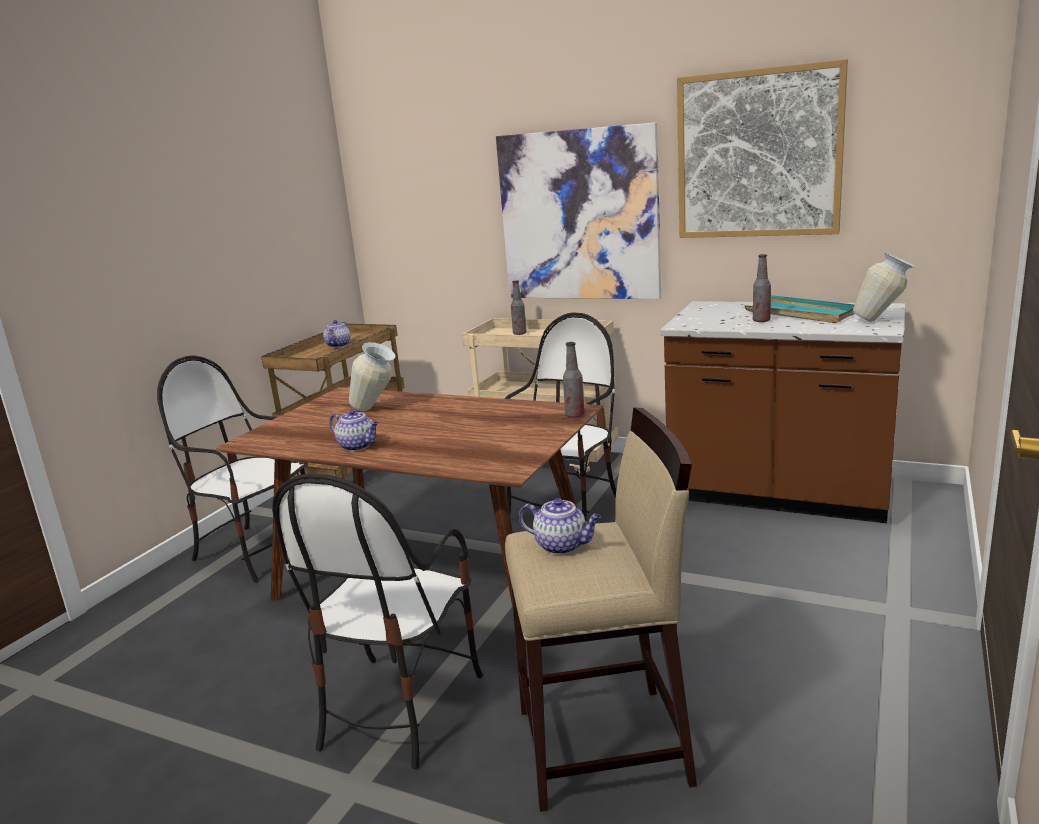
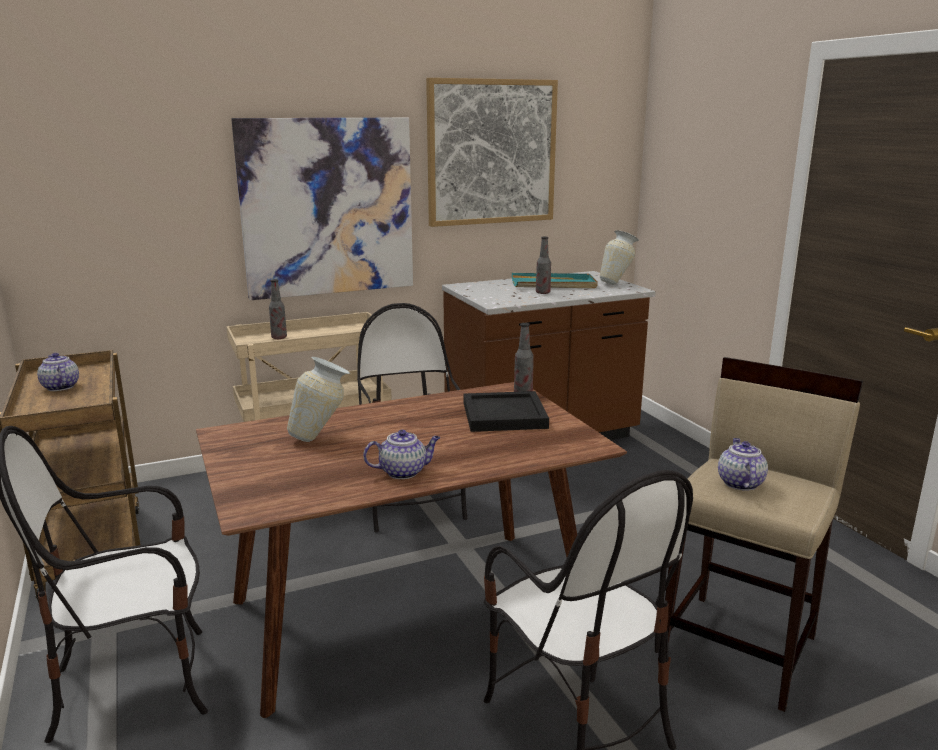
camera: 50 degrees left, 0 degrees up
(512, 428) = (503, 416): none -> black tray
(562, 545) = (739, 483): teapot -> teapot turned 60 degrees counterclockwise

